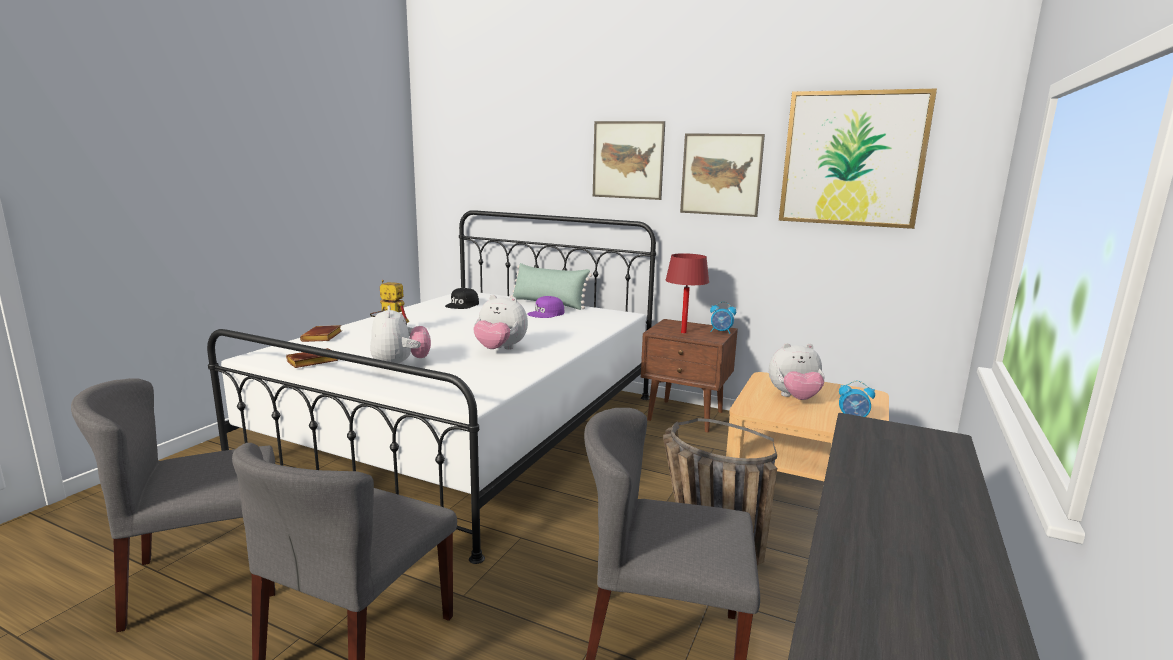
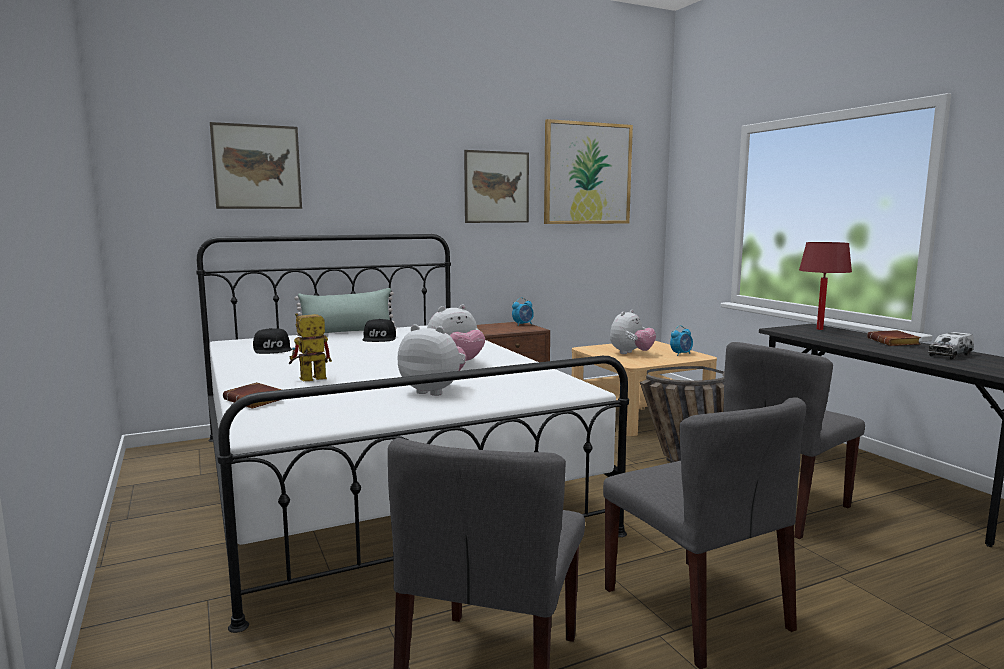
camera: 50 degrees left, 5 degrees down
(311, 363) = (349, 414): brown book -> brown book (894, 343)
(546, 314) = (380, 338): purple cap -> black cap
(628, 160) = (410, 174): picture -> picture (257, 167)
(683, 332) = (505, 329): red table lamp -> red table lamp (819, 329)
(922, 565) = (950, 355): none -> toy truck

